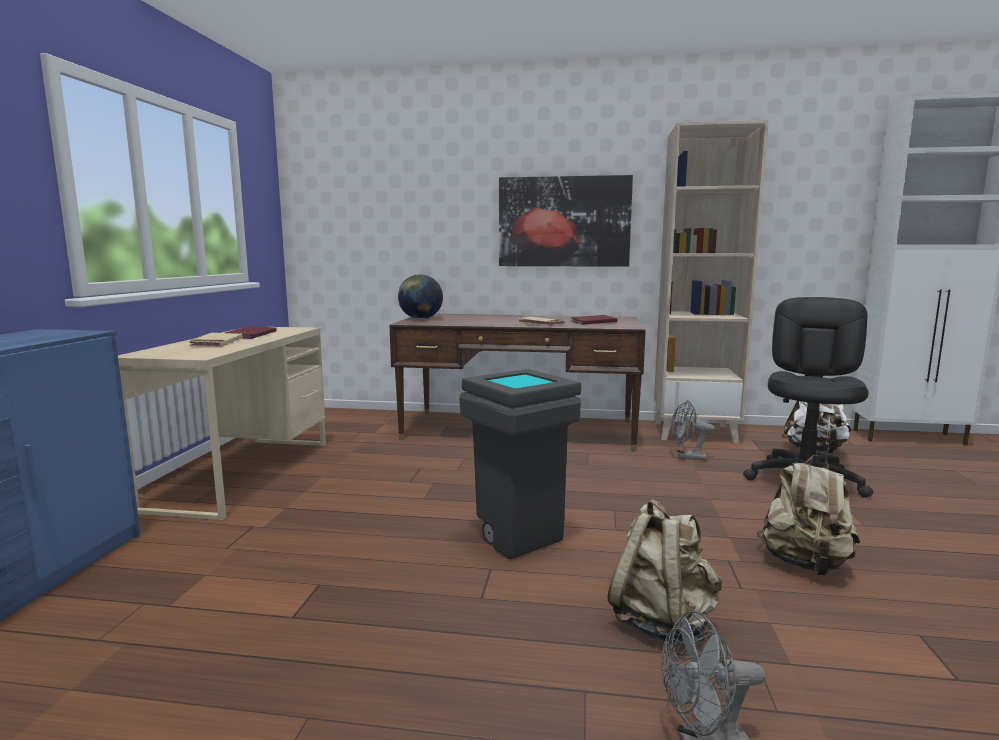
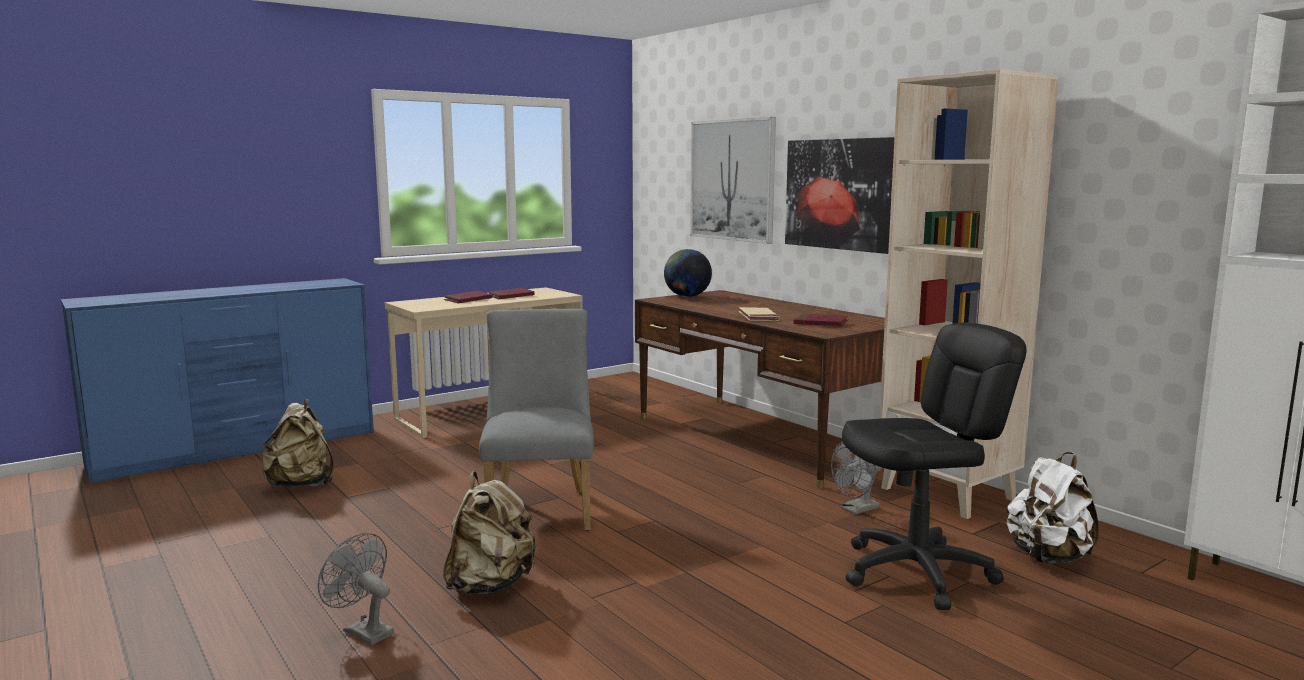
camera: 45 degrees right, 0 degrees up
(216, 343) = (468, 300): beige book -> red book
(427, 213) = (732, 180): none -> picture
(515, 537) = (541, 508): grey trash can -> grey chair
(687, 457) = (856, 510): grey fan -> grey fan turned 90 degrees counterclockwise
(805, 564) = (687, 612): beige backpack -> beige backpack (301, 485)

